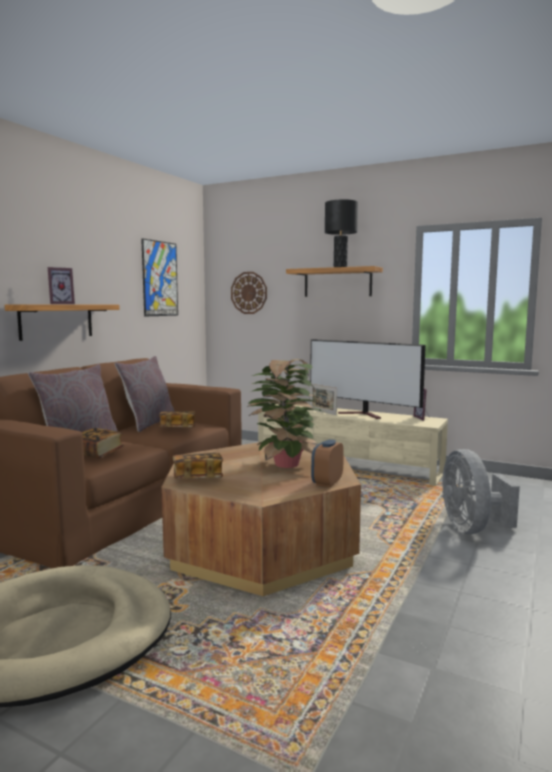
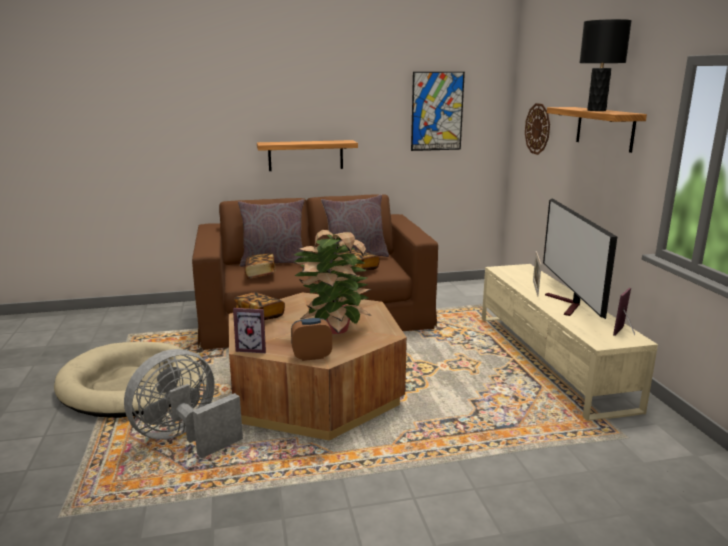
camera: 50 degrees right, 10 degrees up
(60, 304) = (304, 141): picture frame -> picture frame (253, 348)
(472, 529) = (503, 476): grey fan -> grey fan (185, 437)

